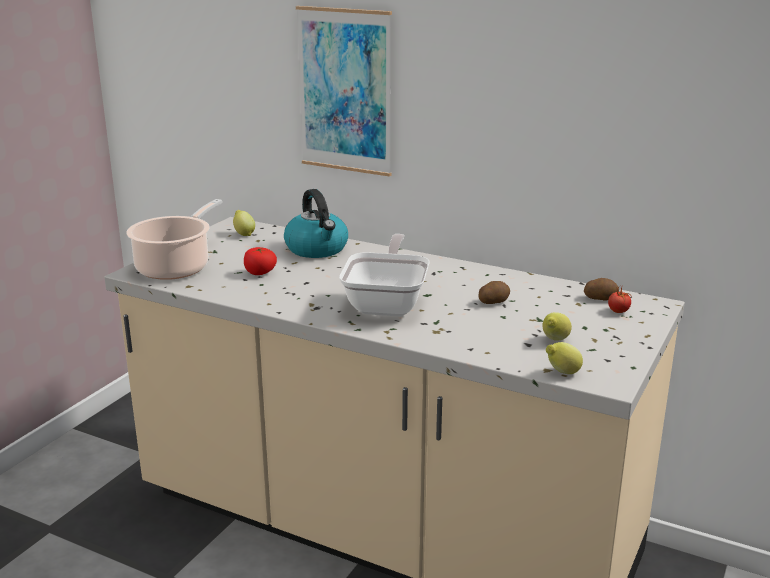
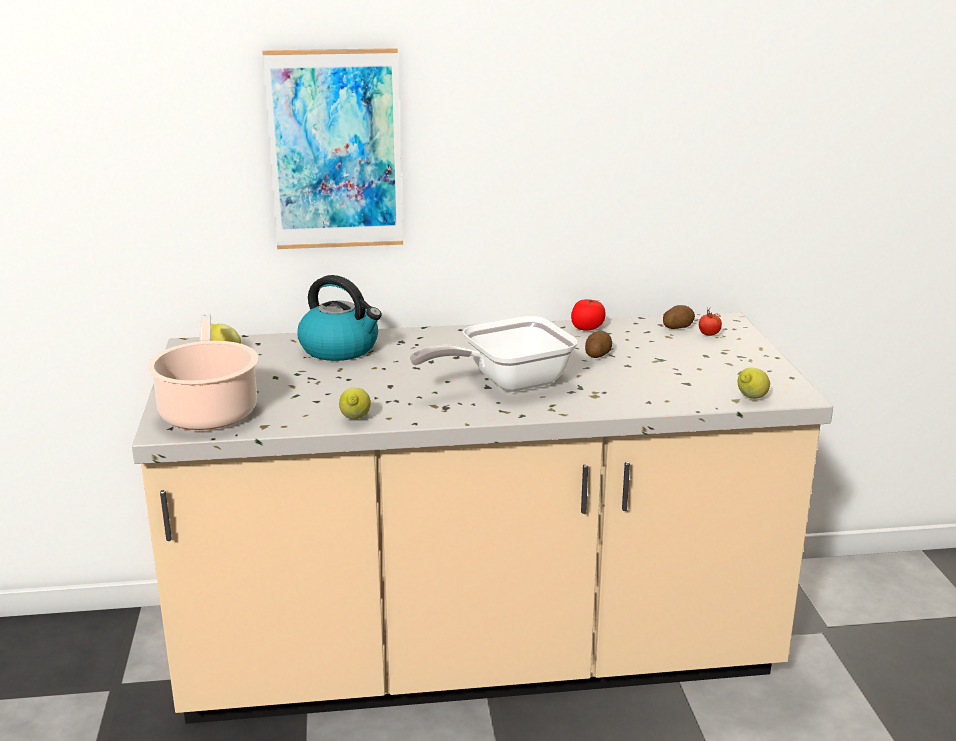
camera: 35 degrees left, 0 degrees up
(260, 273) = (322, 390): tomato -> tomato (587, 328)
(388, 303) = (506, 382): frying pan -> frying pan turned 90 degrees counterclockwise
(554, 340) = (702, 373): lemon -> lemon (355, 419)

